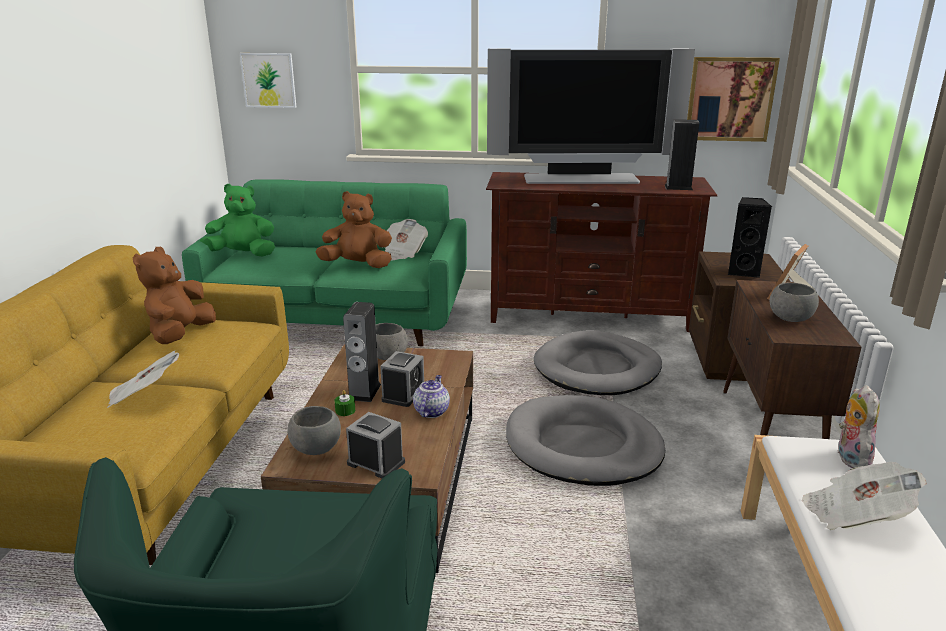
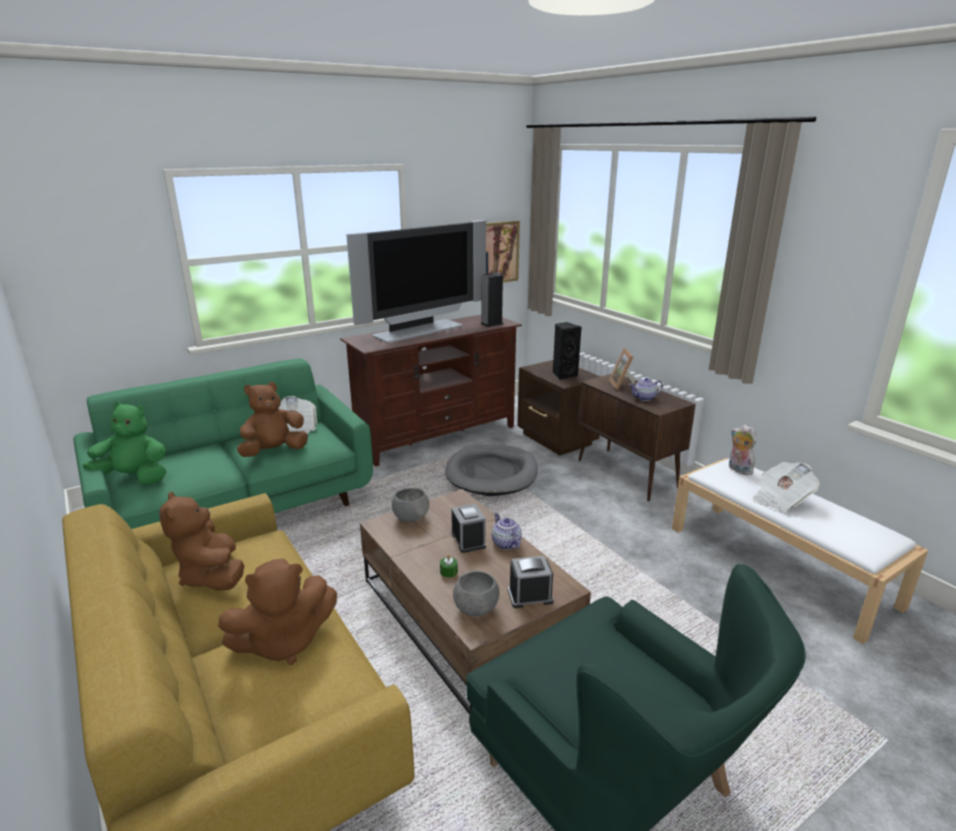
camera: 40 degrees left, 0 degrees up
(145, 396) = (284, 642): newspaper -> brown plush toy
(242, 255) = (134, 478): green plush toy -> green plush toy turned 45 degrees clockwise
(269, 80) = (82, 285): picture -> none
(364, 392) = (438, 551): speaker -> none
(583, 446) = (551, 530): grey dog bed -> none
(791, 319) = (644, 398): grey bowl -> teapot

